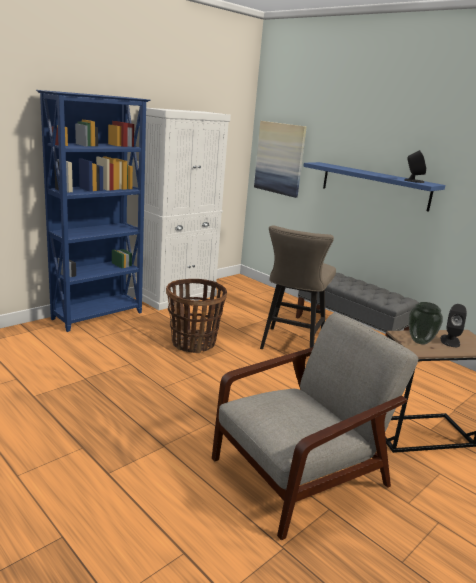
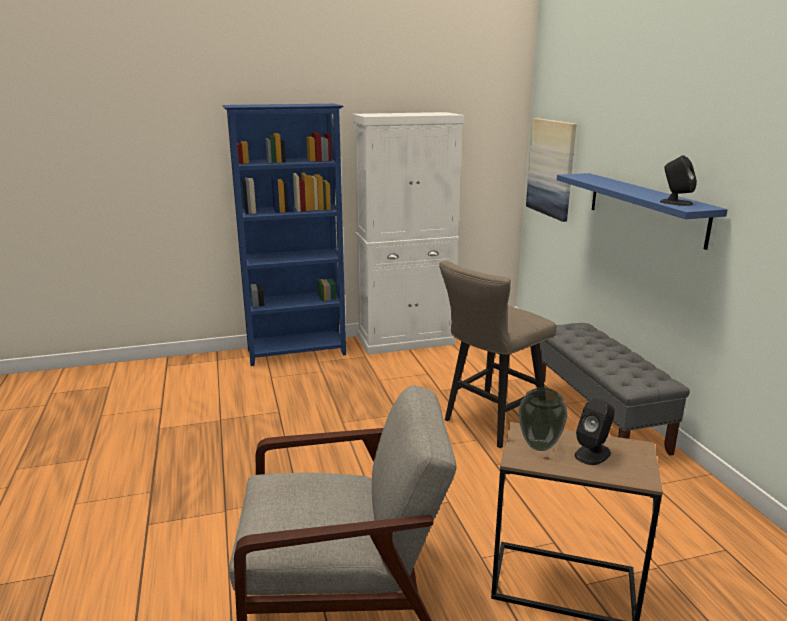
camera: 30 degrees right, 0 degrees up
(193, 343) = (370, 399): basket -> none

